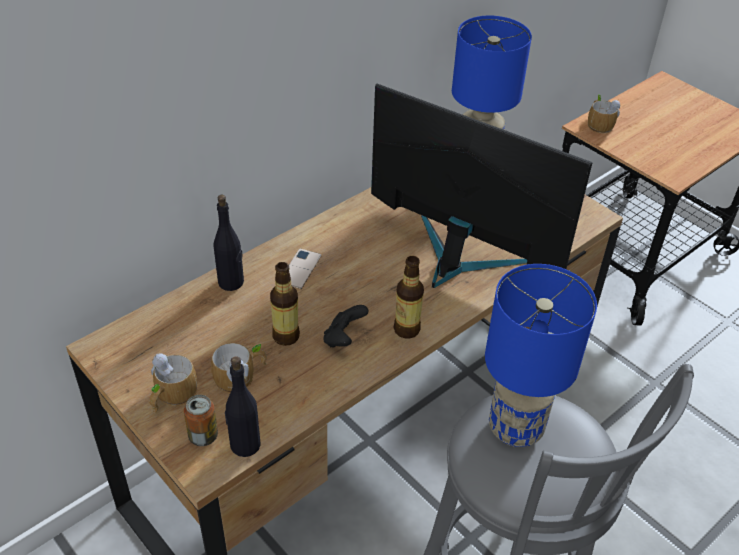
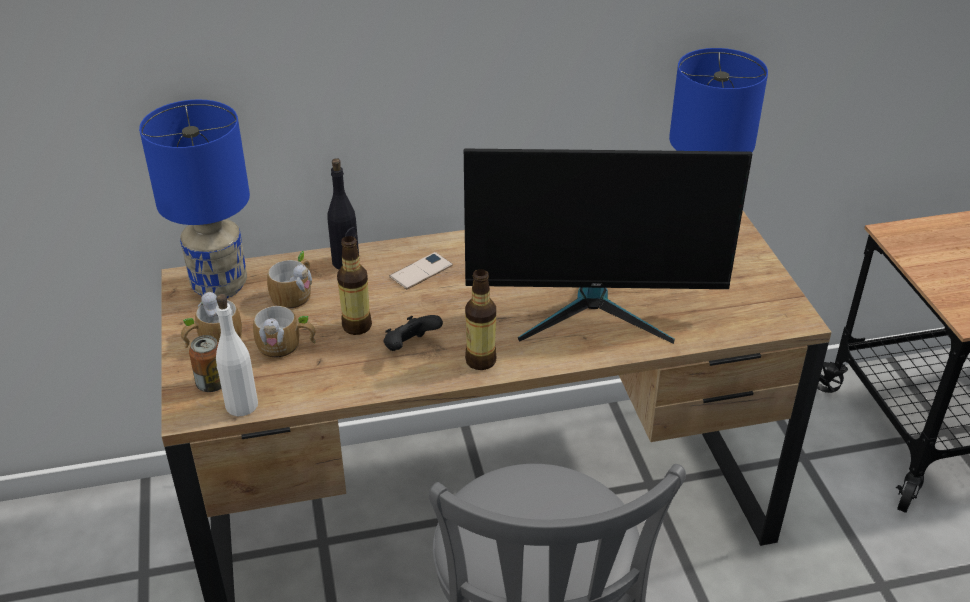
camera: 30 degrees right, 5 degrees down
(245, 445) = (241, 405): black bottle -> white bottle
(457, 257) = (594, 311): monitor -> monitor turned 120 degrees clockwise
(514, 428) = (530, 500): blue table lamp -> blue table lamp (219, 285)
(599, 123) = (916, 234): mug -> mug (295, 294)

